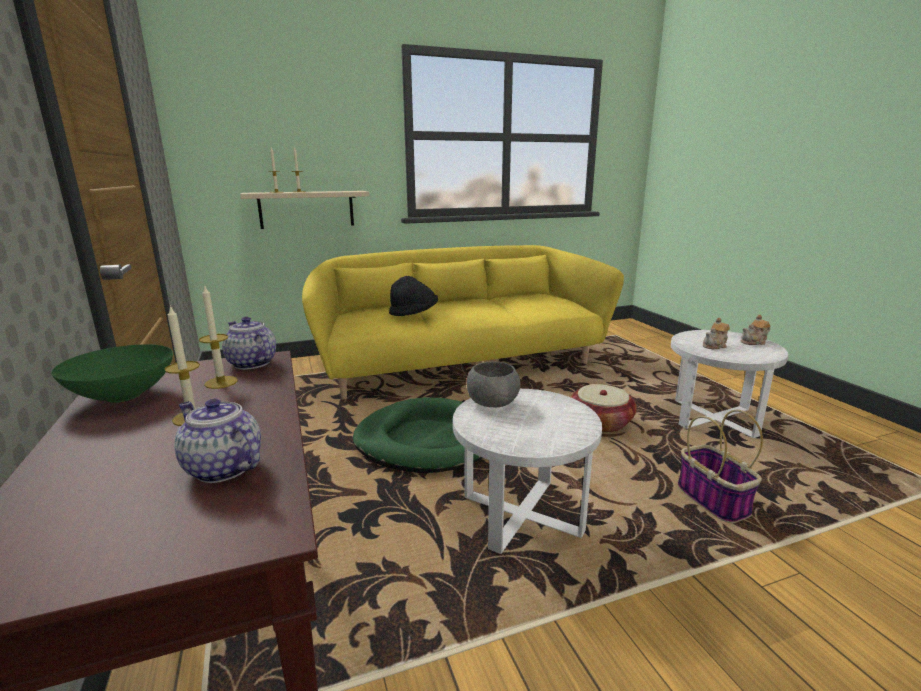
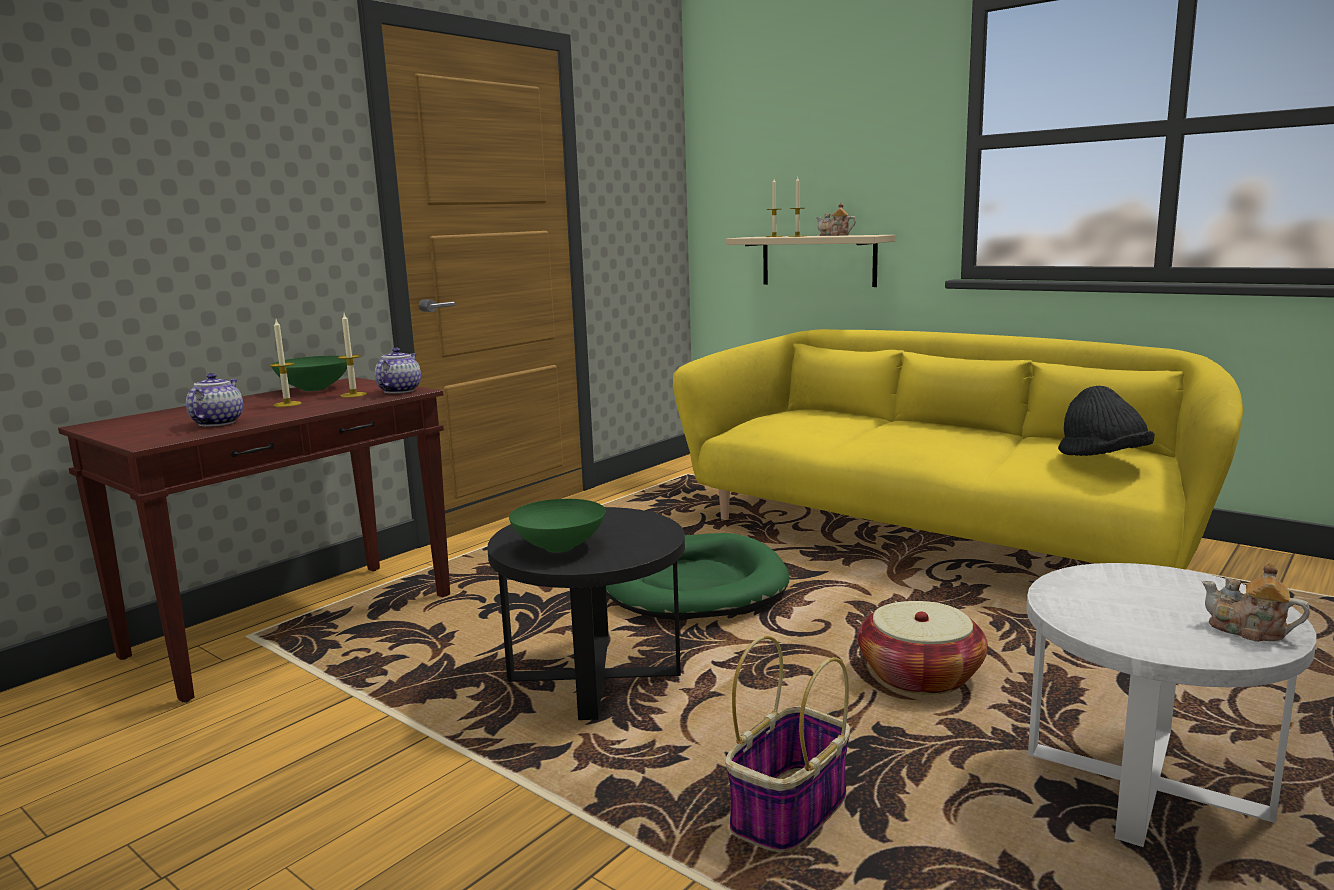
camera: 60 degrees right, 5 degrees down
(414, 314) = (840, 426): black hat -> black hat (1102, 459)
(492, 403) = (607, 517): grey bowl -> none
(522, 514) = (594, 676): white side table -> black side table
(540, 429) = (561, 547): none -> green bowl
(715, 346) = (1124, 599): teapot -> teapot (835, 235)

